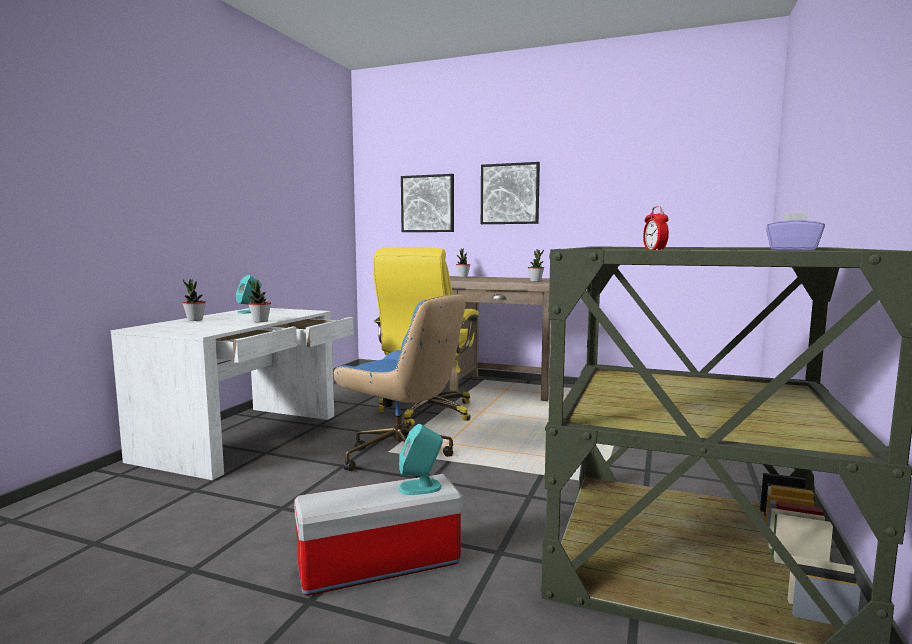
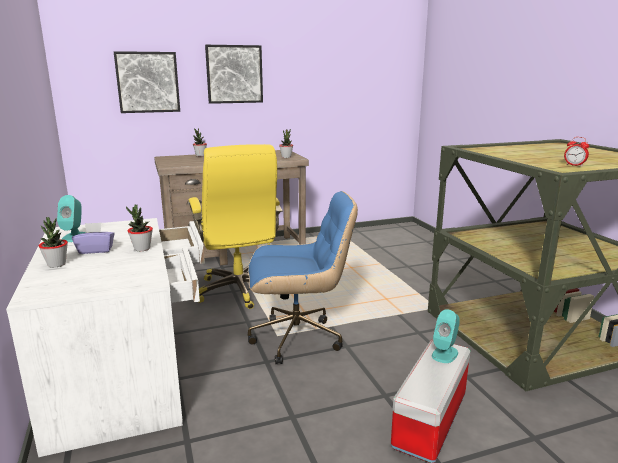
camera: 40 degrees left, 10 degrees up
(792, 250) = (561, 145): purple tissue box -> purple tissue box (96, 250)

